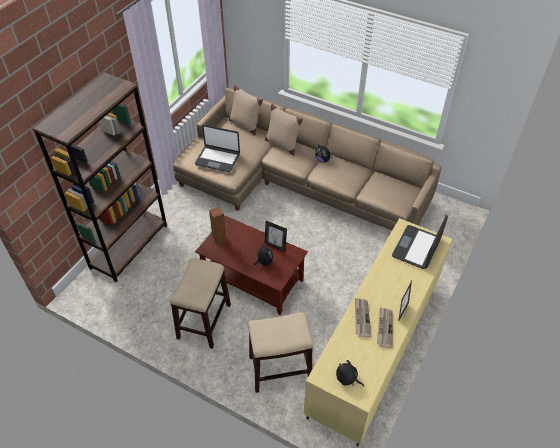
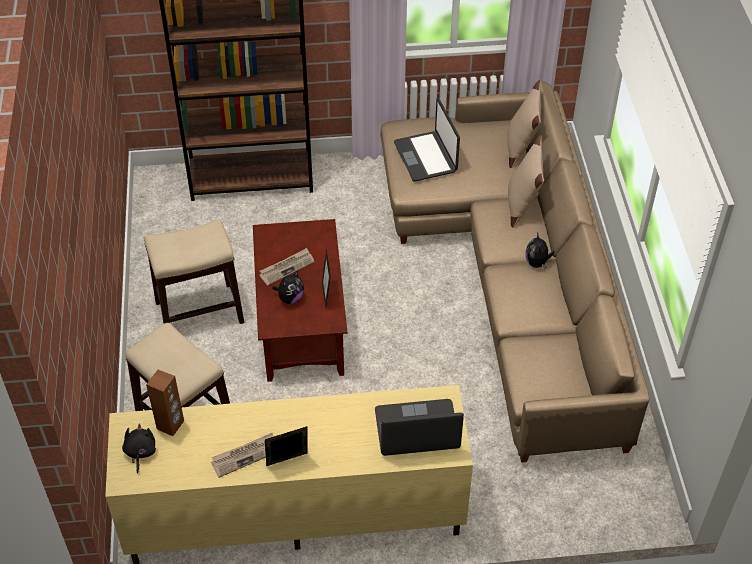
camera: 55 degrees right, 0 degrees up
(219, 239) = (291, 236): brown speaker -> brown speaker (170, 425)
(361, 318) = (243, 424): newspaper -> newspaper (287, 267)

